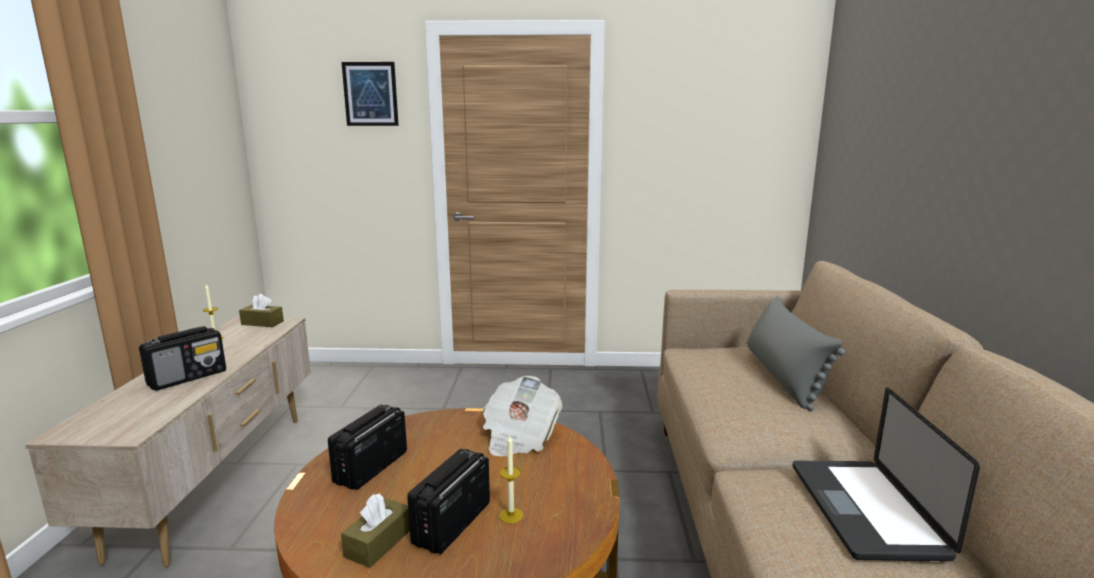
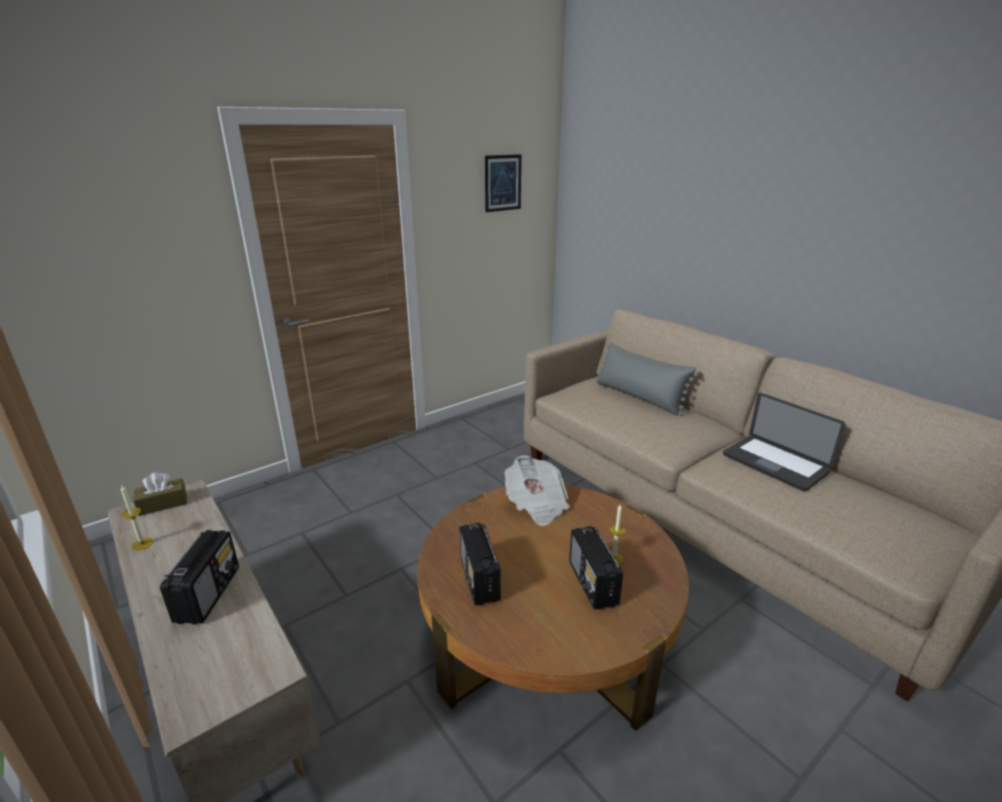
camera: 40 degrees left, 10 degrees up
(370, 94) = (160, 198): picture -> picture (502, 183)
(378, 543) = (573, 622): brown tissue box -> none

